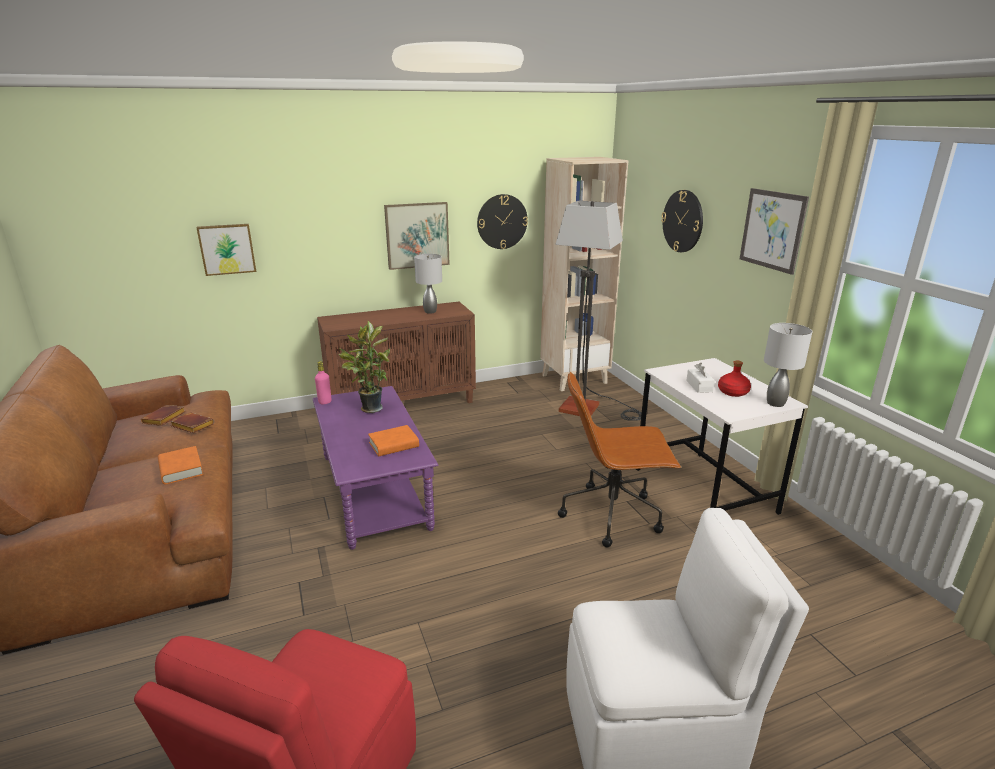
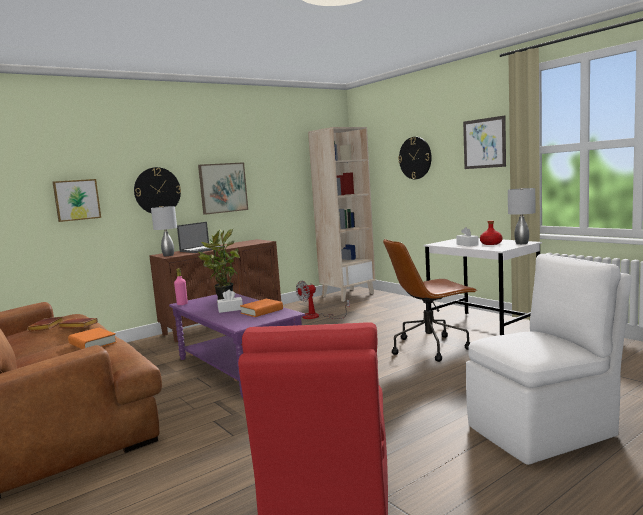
camera: 15 degrees left, 15 degrees down
(364, 430) = (230, 309): none -> white tissue box
(380, 316) = (202, 249): none -> laptop
(430, 311) = (240, 244): grey table lamp -> grey table lamp (168, 255)
(502, 221) = (282, 177): wall clock -> wall clock (157, 191)
(513, 415) = (317, 316): none -> fan
(591, 409) = (372, 306): floor lamp -> none

